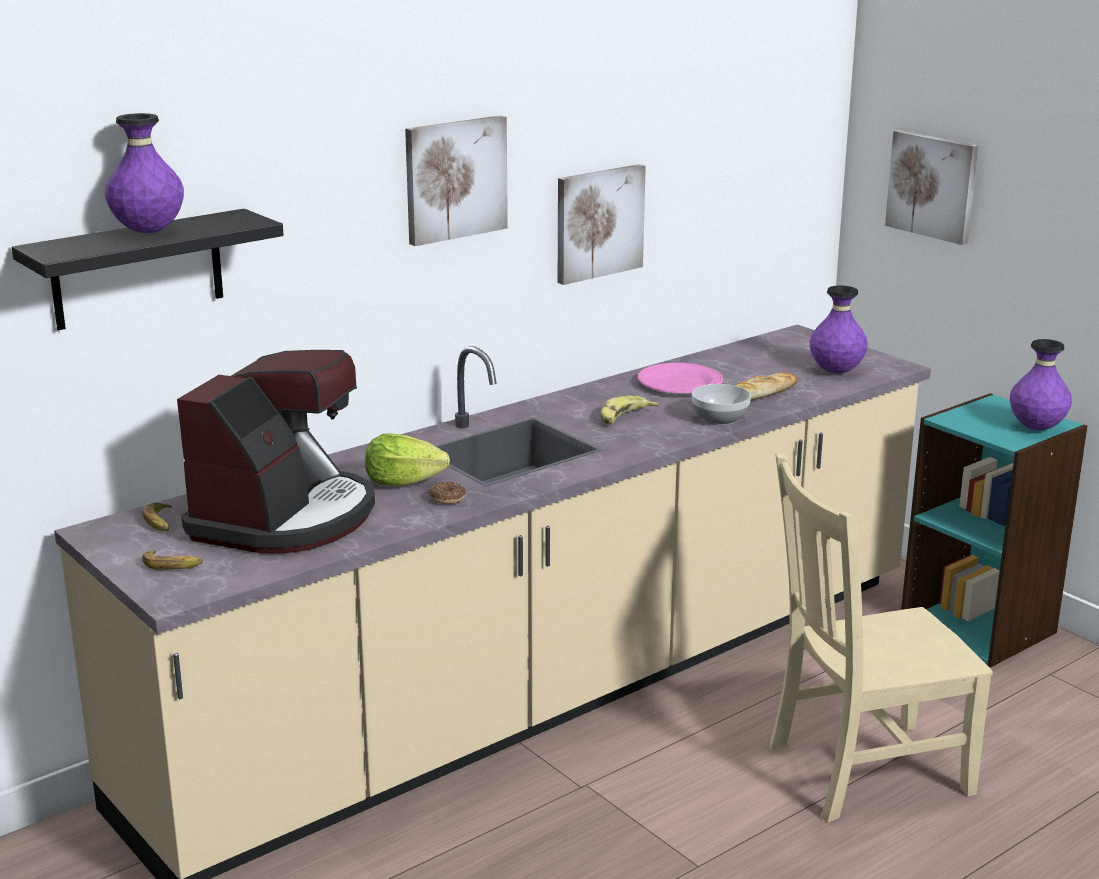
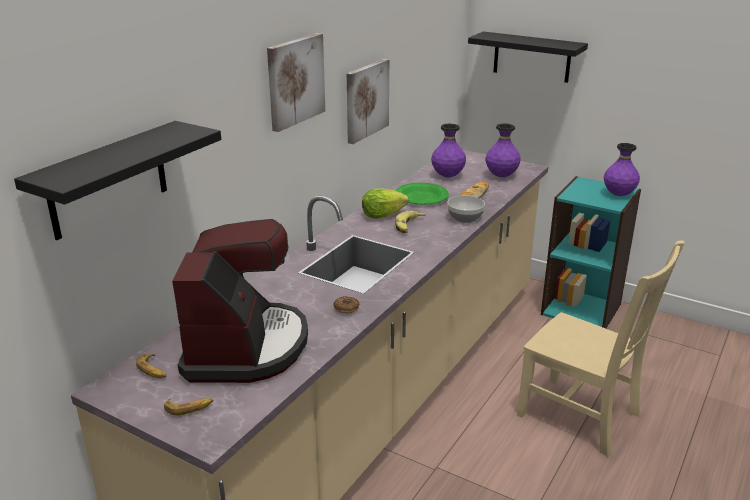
camera: 20 degrees left, 5 degrees up
(148, 232) = (122, 150): purple vase -> purple vase (447, 176)
(402, 482) = (306, 301): lettuce -> lettuce (382, 215)
(680, 384) = (421, 197): pink plate -> green plate
(862, 770) = (582, 416): beige chair -> beige chair turned 105 degrees counterclockwise
(933, 186) = (531, 57): picture -> black shelf

